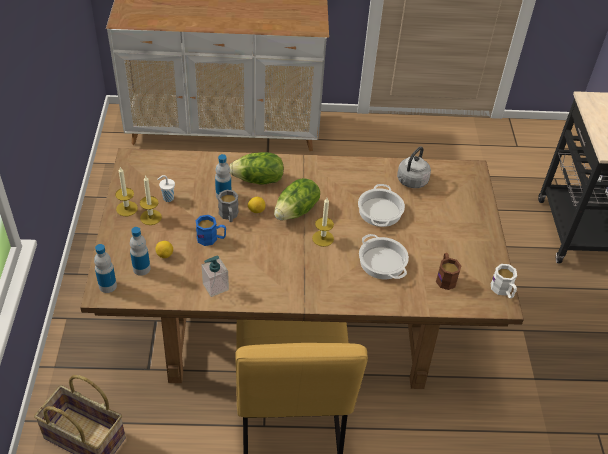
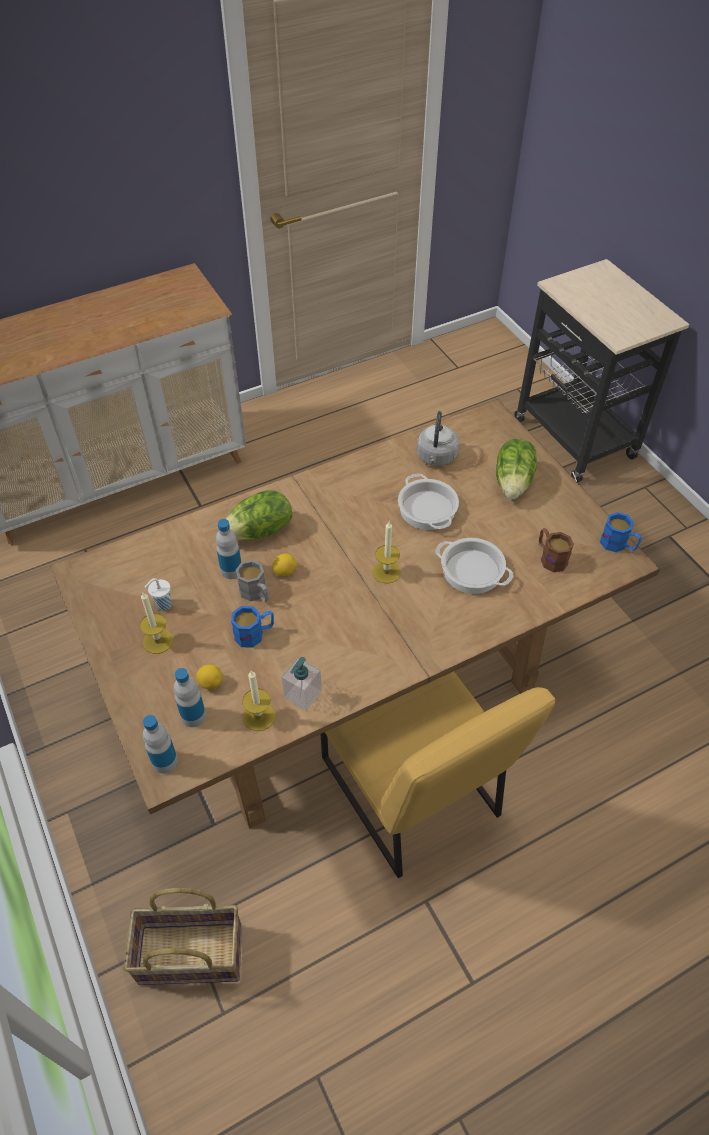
camera: 25 degrees left, 5 degrees up
(127, 208) = (118, 643): candle -> candle (259, 716)
(297, 211) = (333, 551): lettuce -> lettuce (514, 482)
(503, 291) = (618, 545): white mug -> blue mug

